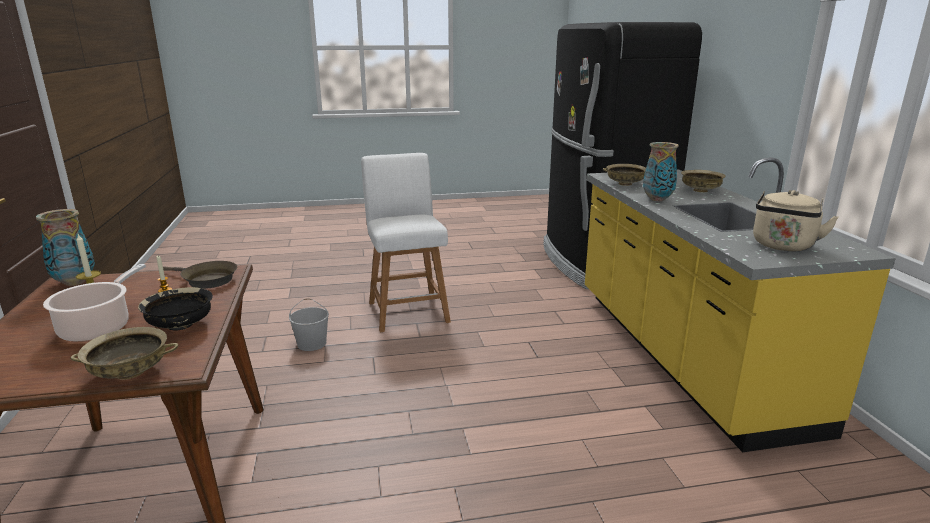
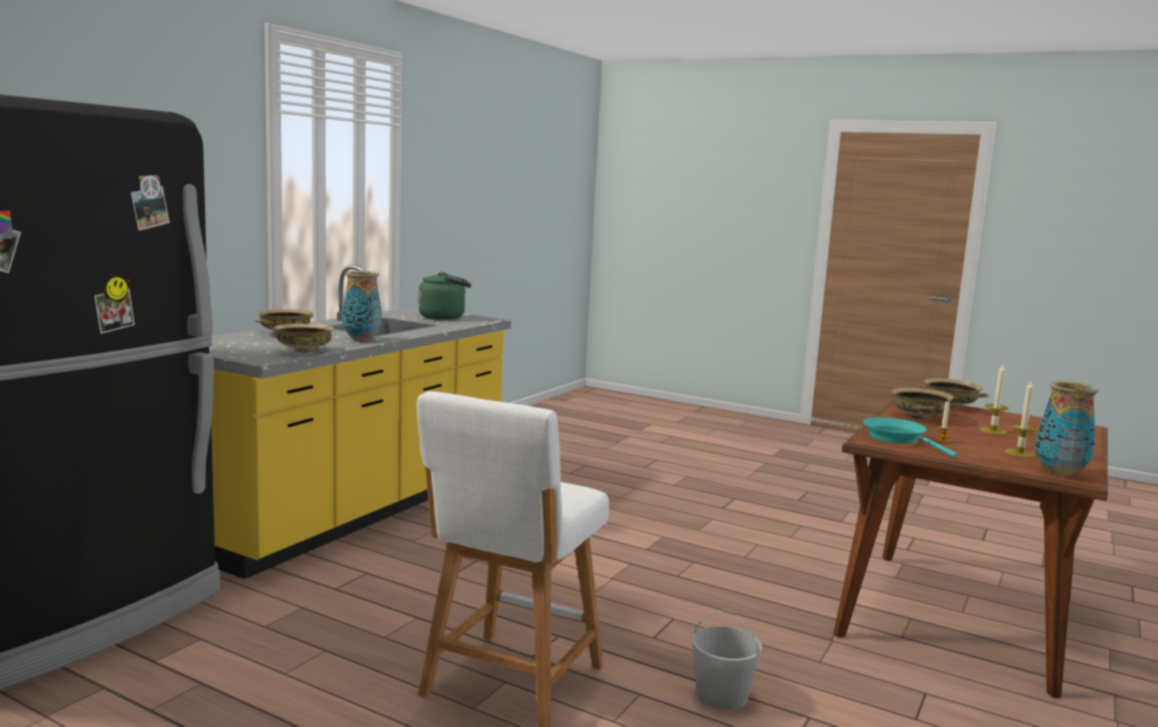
camera: 140 degrees left, 10 degrees down
(98, 327) = (993, 431): cooking pot -> candle
(180, 325) = (919, 417): black bowl -> beige bowl
(206, 280) = (898, 439): brown frying pan -> turquoise frying pan
(783, 246) = (445, 317): beige kettle -> green kettle

